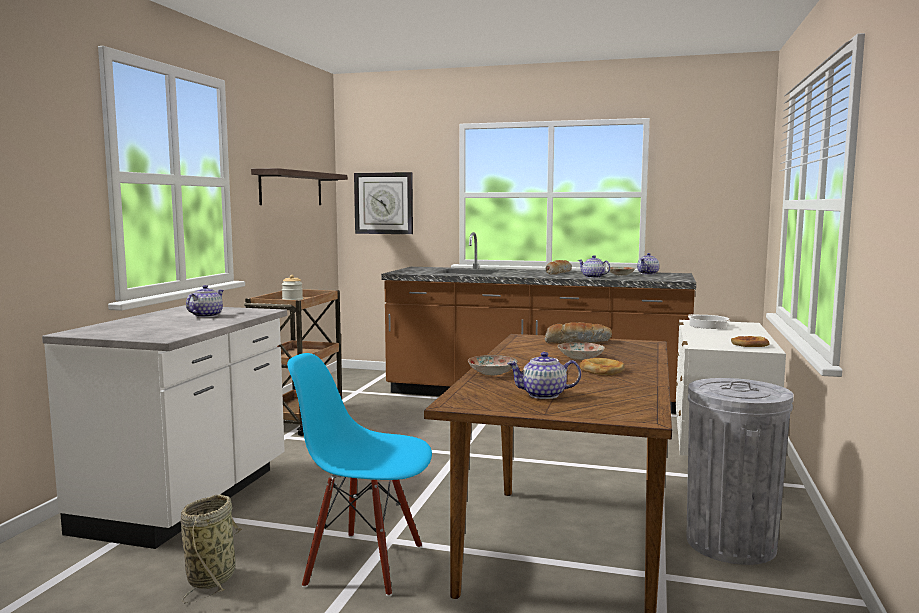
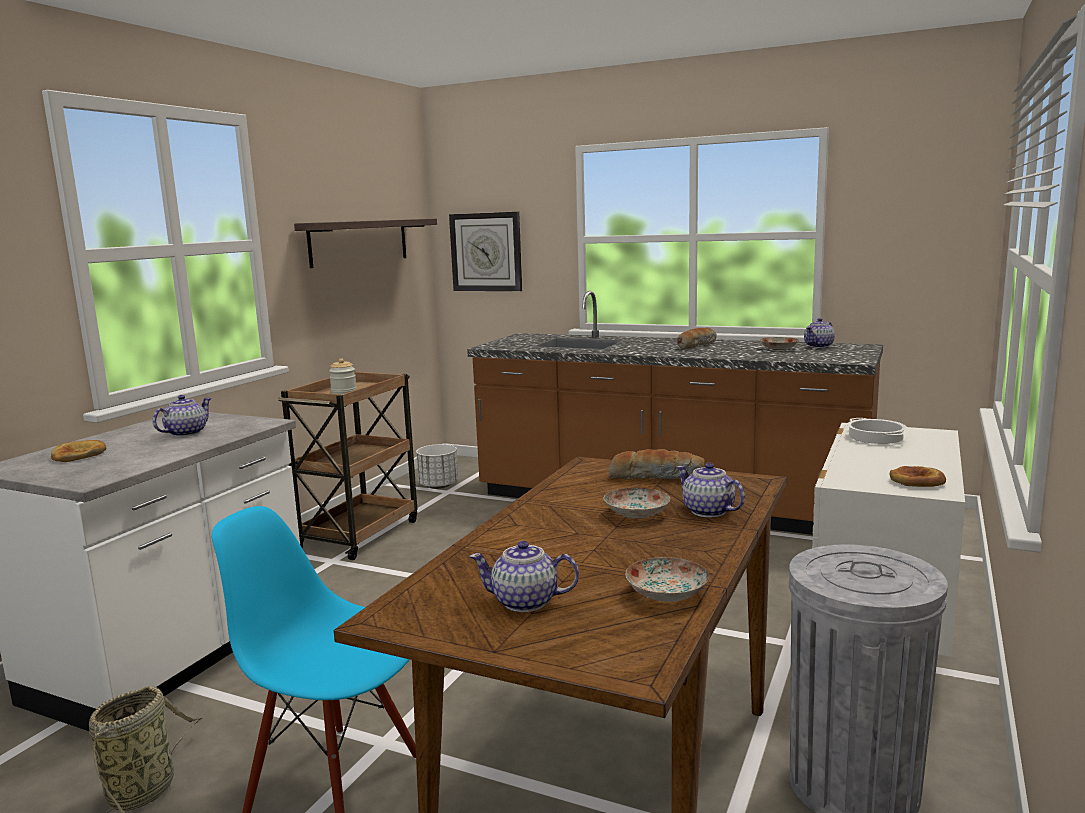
camera: 10 degrees right, 5 degrees up
(347, 388) = (439, 486): none -> white planter
(493, 373) = (490, 545): plate -> plate (667, 594)
(593, 277) = (736, 355): teapot -> teapot (708, 511)
(601, 370) = (648, 544): bread -> bread (79, 455)

